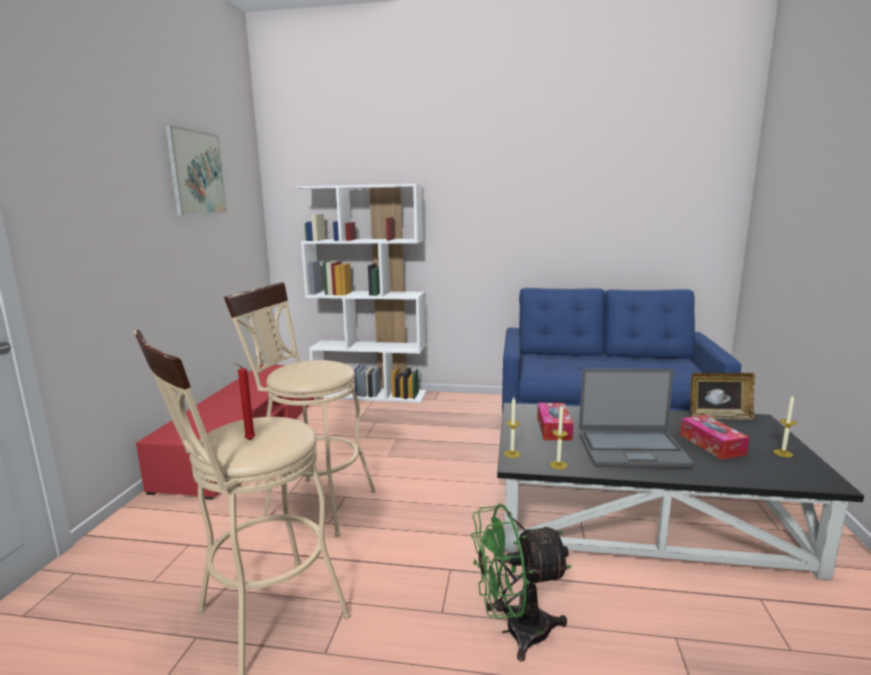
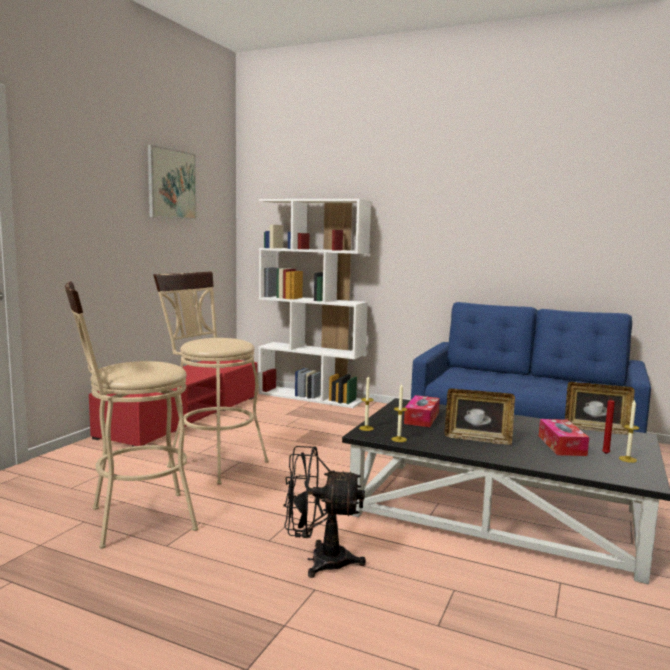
camera: 15 degrees right, 5 degrees down
(248, 440) = (131, 369): red candle -> red candle (604, 454)
(515, 631) = (319, 561): green fan -> black fan
(631, 450) = (477, 439): laptop -> picture frame

